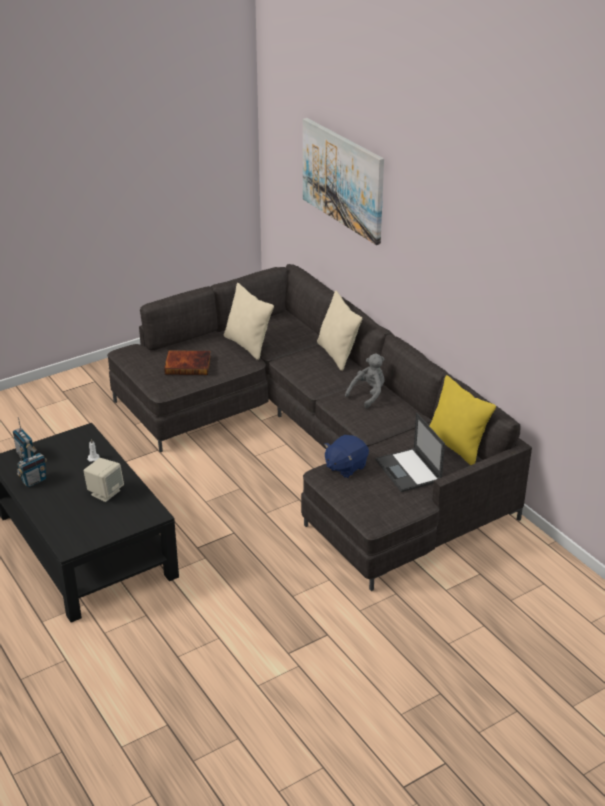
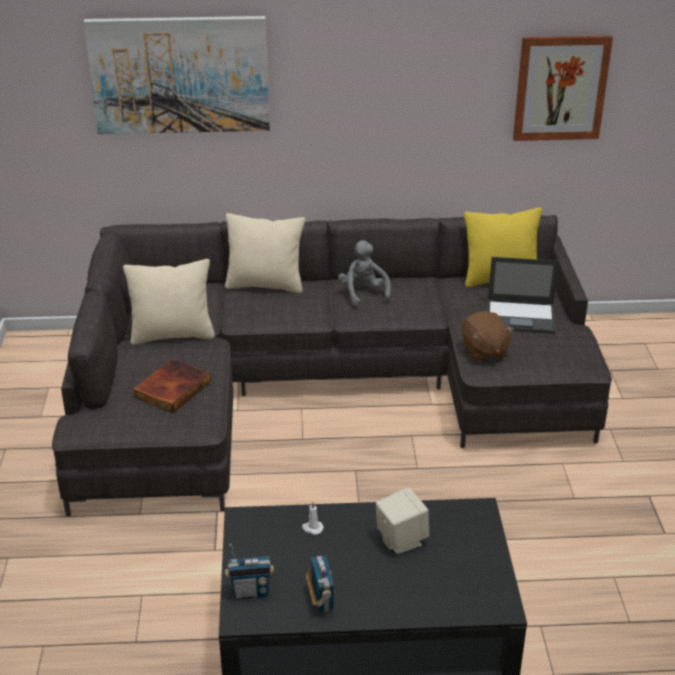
camera: 60 degrees left, 0 degrees up
(345, 467) = (484, 351): blue plush toy -> brown plush toy
(544, 314) = (560, 88): none -> picture

